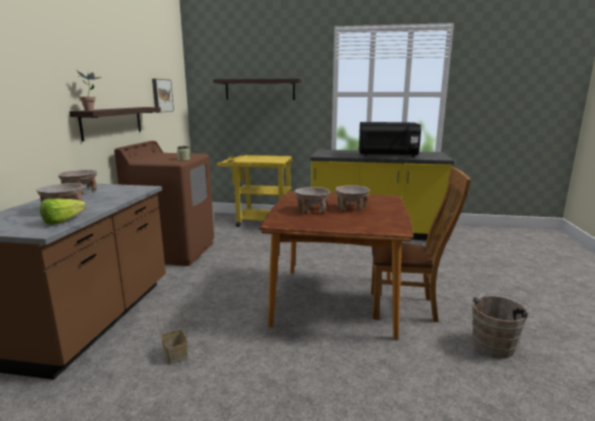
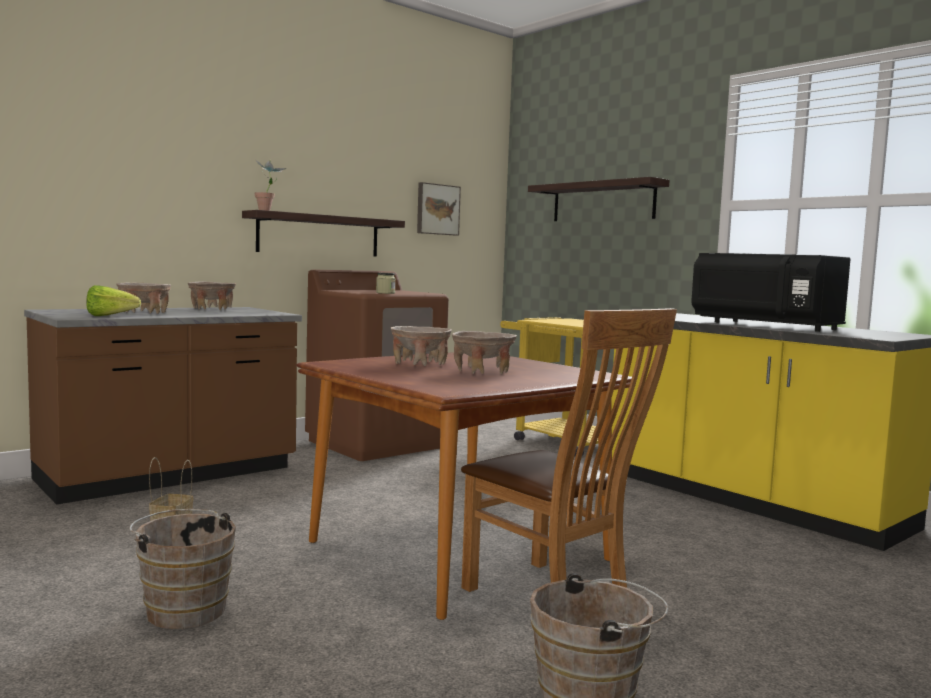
camera: 40 degrees right, 10 degrees down
(296, 399) = (183, 609): none -> brown bucket

